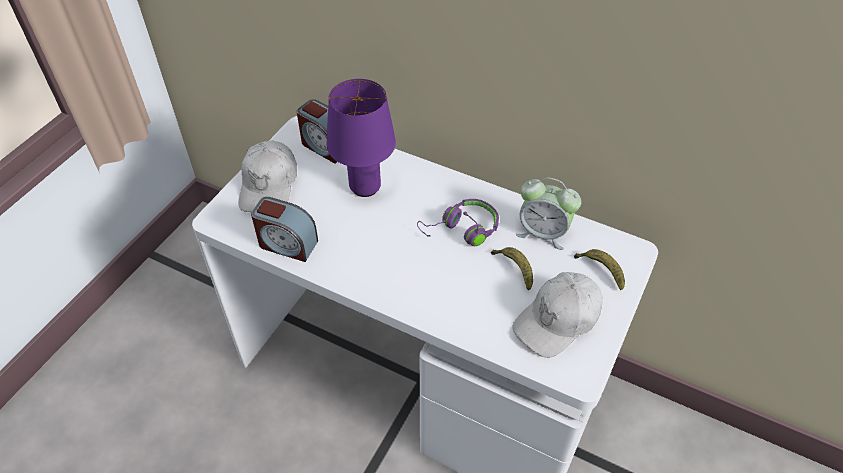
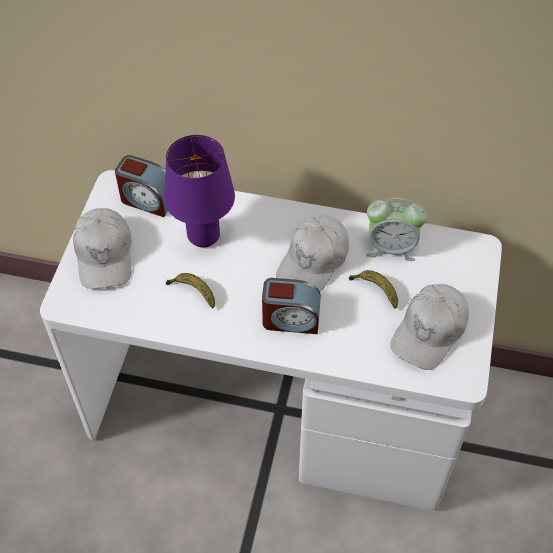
camera: 15 degrees left, 5 degrees up
(287, 244) = (147, 313): alarm clock -> alarm clock (290, 319)
(462, 230) = (313, 261): purple headphones -> white cap
(601, 271) = (455, 274): banana -> banana (193, 292)

